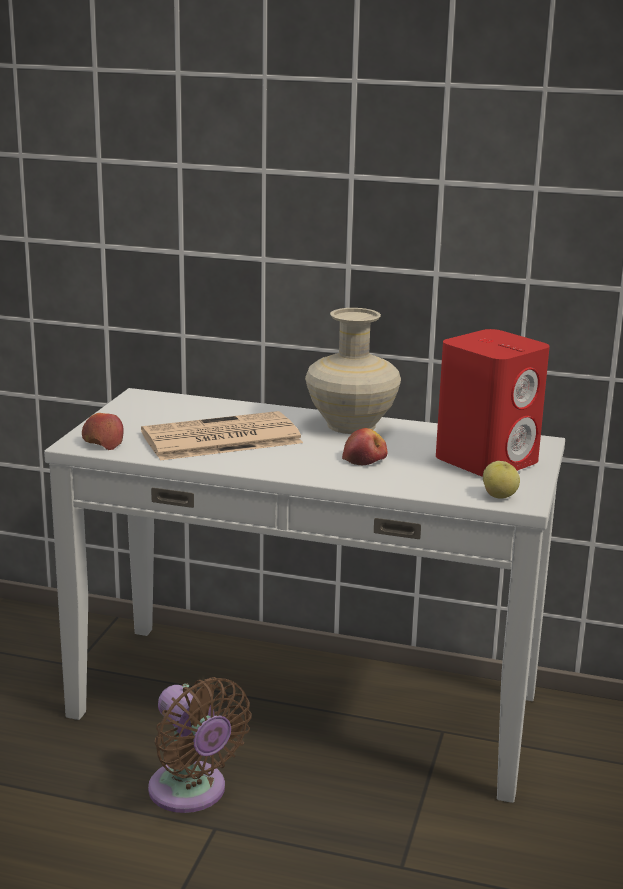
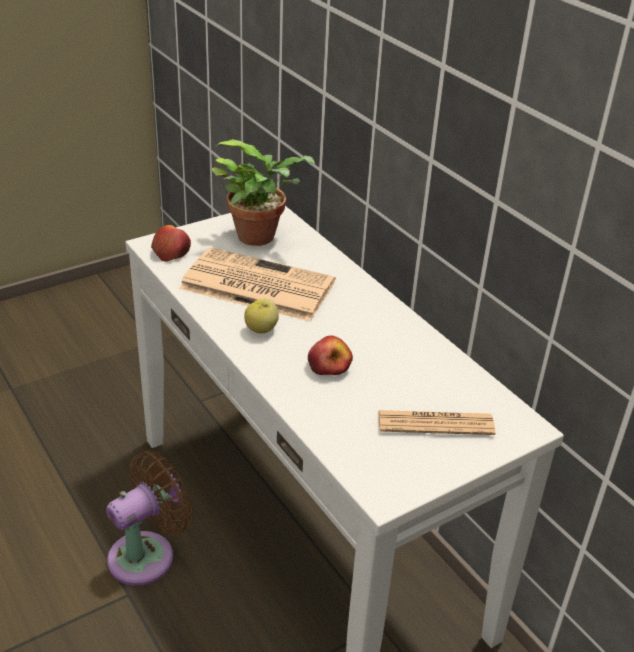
camera: 40 degrees right, 15 degrees up
(163, 411) = (261, 236): none -> potted plant
(191, 793) = (147, 554): brown fan -> brown fan turned 135 degrees counterclockwise
(350, 425) = (380, 319): beige vase -> none
(487, 460) = (435, 423): red speaker -> newspaper
(499, 496) = (374, 474): apple -> apple (262, 329)

